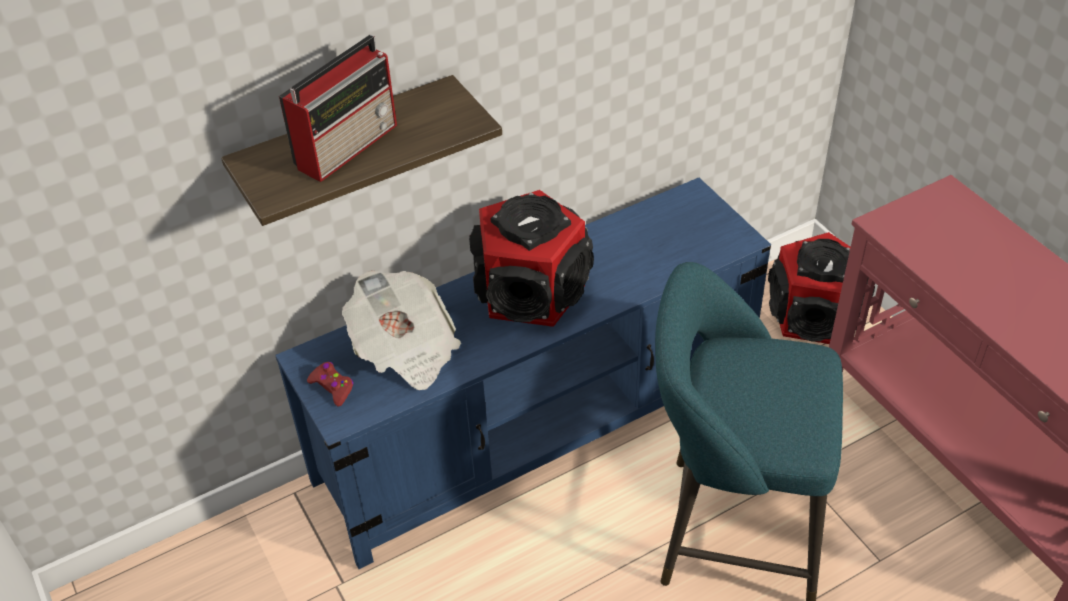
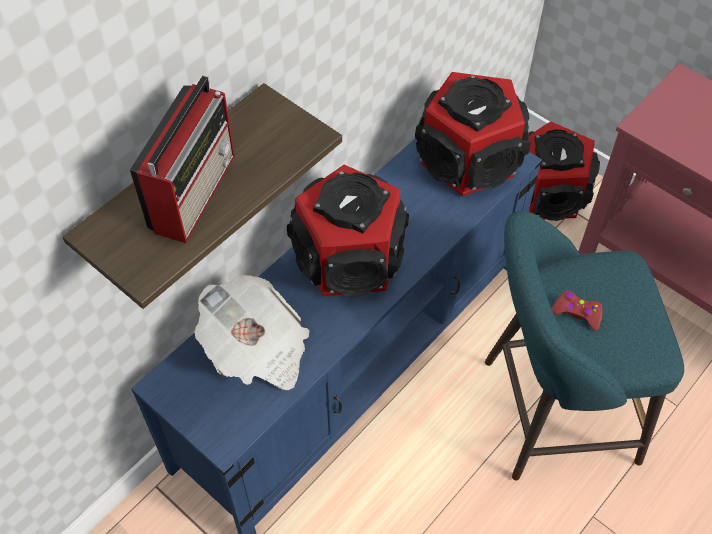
camera: 20 degrees left, 10 degrees up
(332, 387) = (203, 408): red game controller -> red game controller (577, 313)
(693, 230) = (469, 160): none -> speaker

